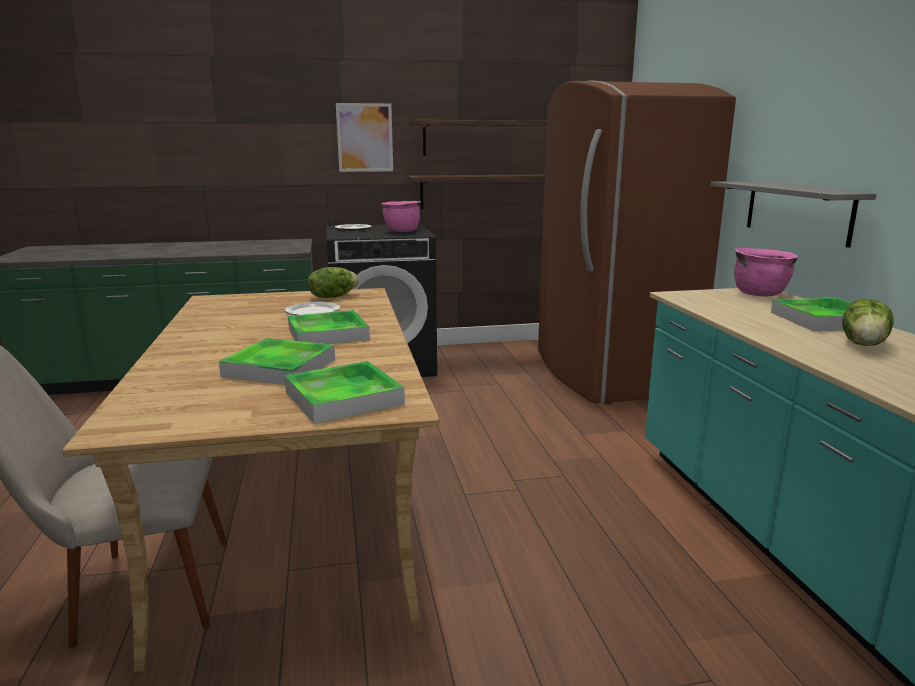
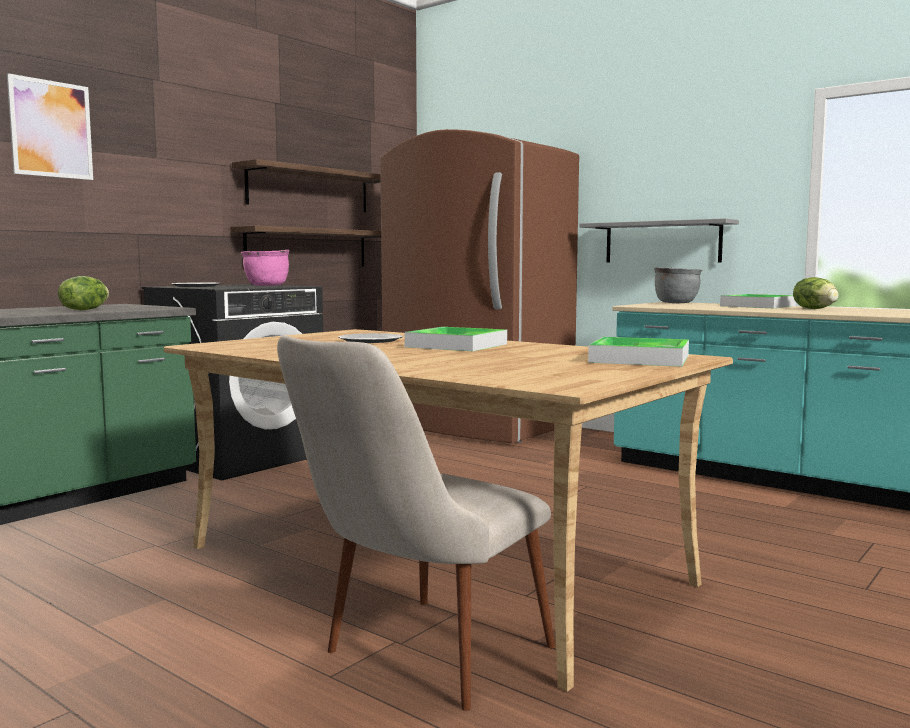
camera: 40 degrees left, 10 degrees down
(280, 367) = (518, 357): tray -> none
(333, 296) = (337, 334): lettuce -> lettuce (85, 310)
(365, 137) = (184, 177): picture -> picture (51, 129)
(760, 294) = (676, 303): pink cooking pot -> grey cooking pot

